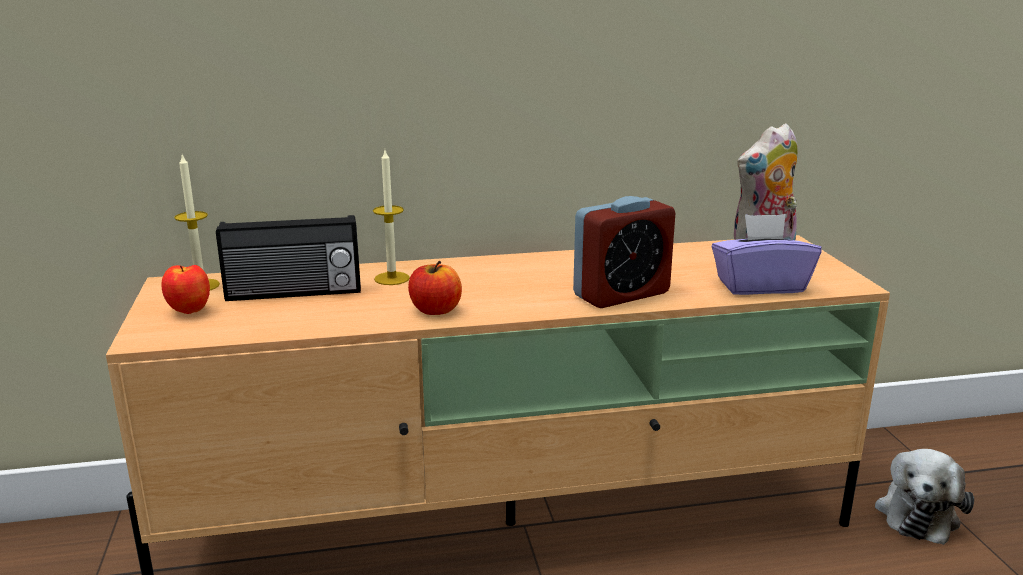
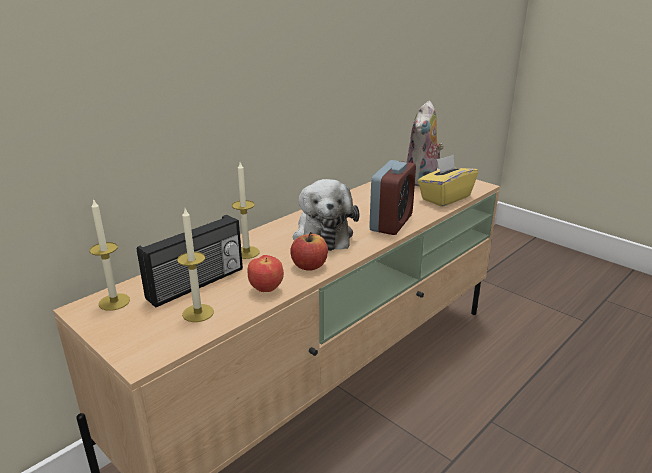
camera: 35 degrees left, 5 degrees up
(190, 311) = (142, 325): apple -> apple (266, 289)
(251, 318) = (198, 313): none -> candle
(760, 286) = (445, 198): purple tissue box -> yellow tissue box
(917, 513) = (495, 295): plush toy -> plush toy (323, 234)

